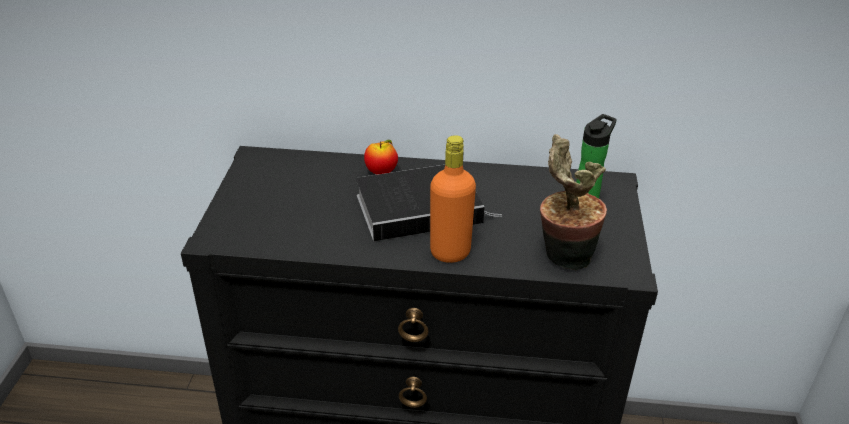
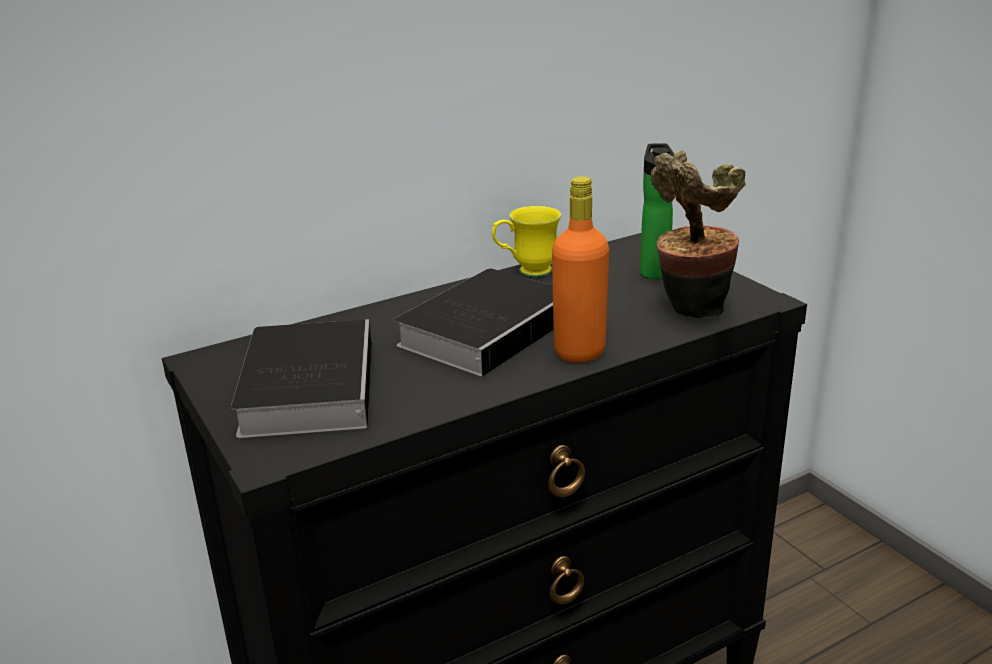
camera: 35 degrees left, 10 degrees down
(282, 200) = (308, 385): none -> book
(381, 172) = (394, 316): apple -> none
(501, 173) = (526, 272): none -> yellow mug

